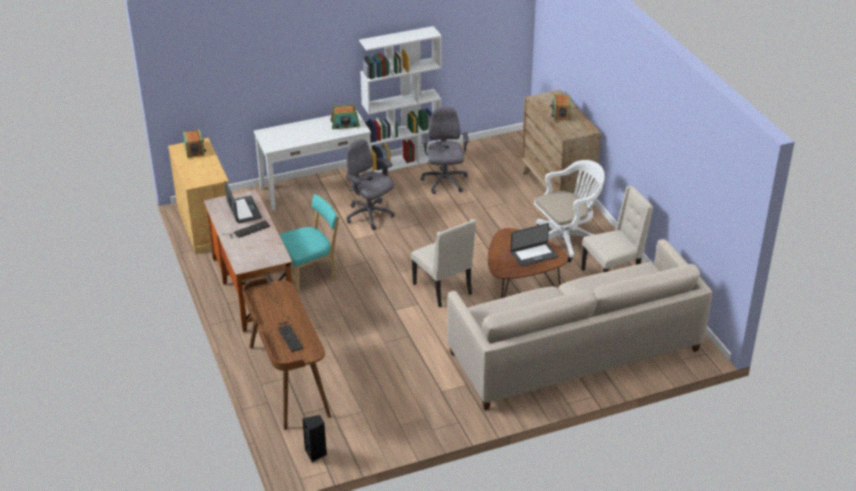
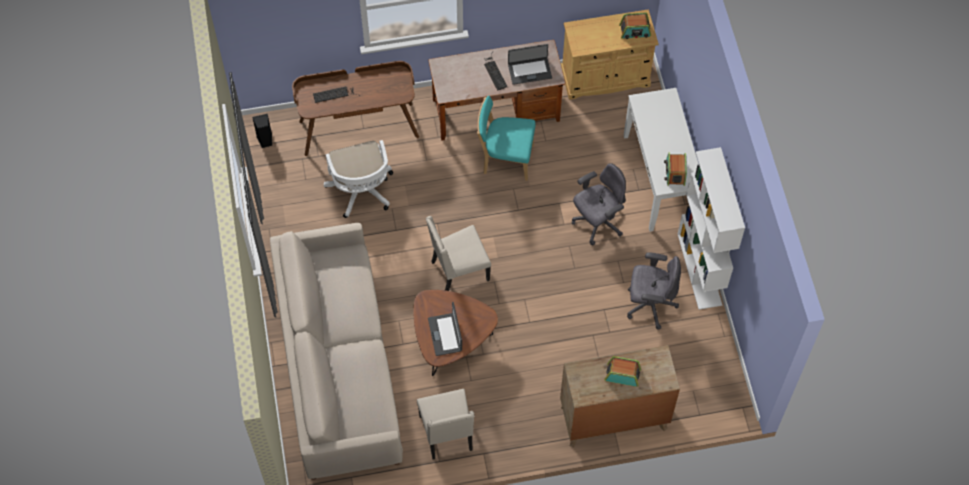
camera: 100 degrees right, 25 degrees up
(310, 275) = (505, 159): turquoise chair -> turquoise chair turned 120 degrees clockwise
(566, 240) = (518, 404): white office chair -> white office chair (361, 192)

